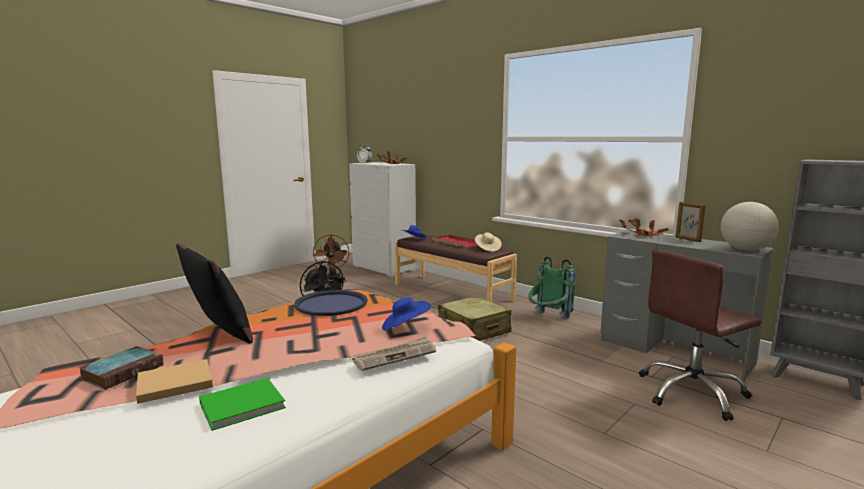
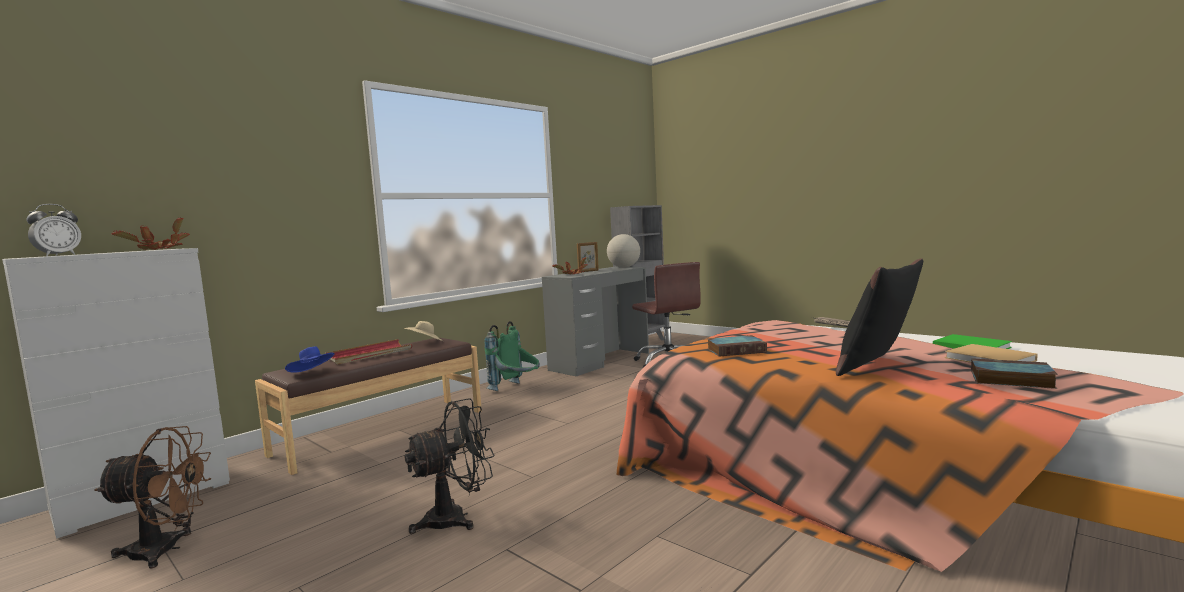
camera: 90 degrees left, 5 degrees down
(331, 304) = (737, 350): blue tray -> book
(405, 327) = (780, 329): blue hat -> none
(474, 330) = (541, 416): beige suitcase -> none

